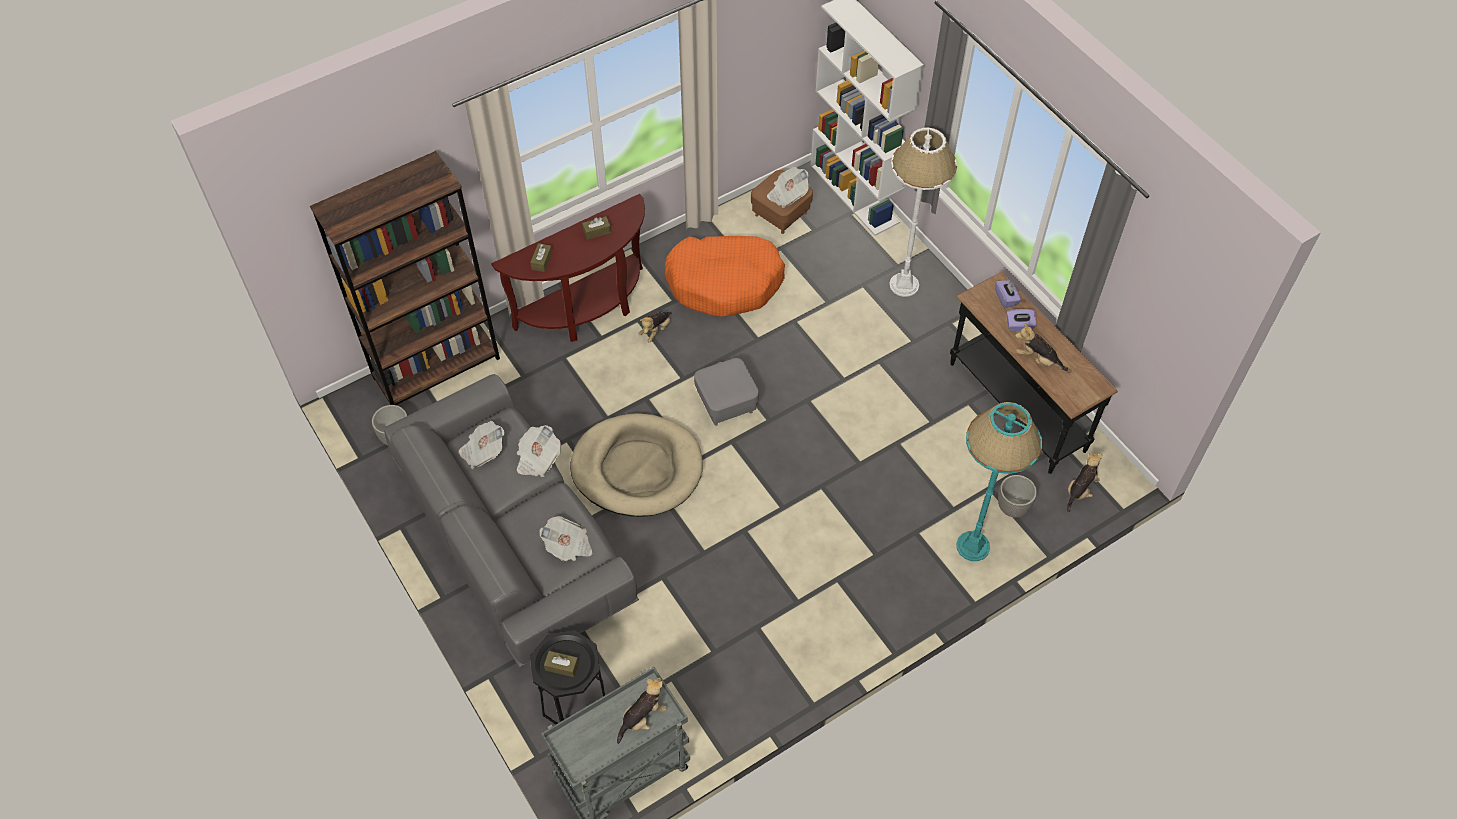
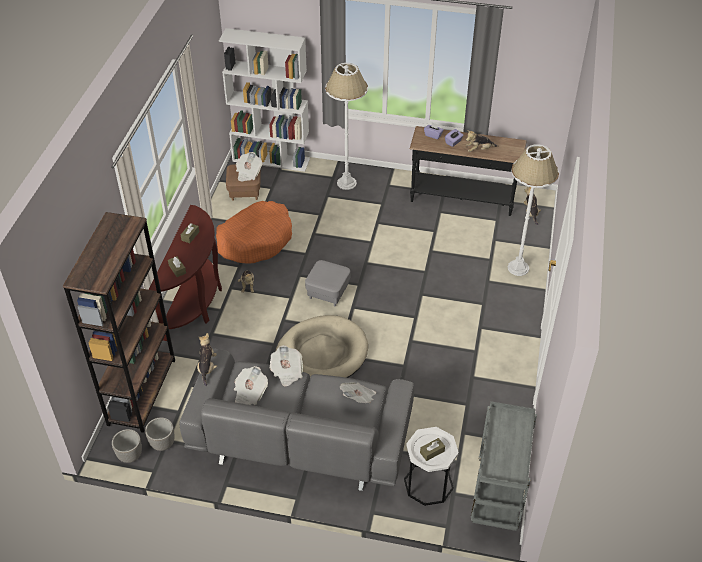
camera: 45 degrees left, 10 degrees down
(573, 698) = (428, 484): black side table -> white side table
(643, 717) = (513, 429): plush toy -> plush toy (207, 367)
(972, 546) = (518, 268): turquoise floor lamp -> white floor lamp
(1012, 508) = (514, 240): planter -> planter (130, 456)

